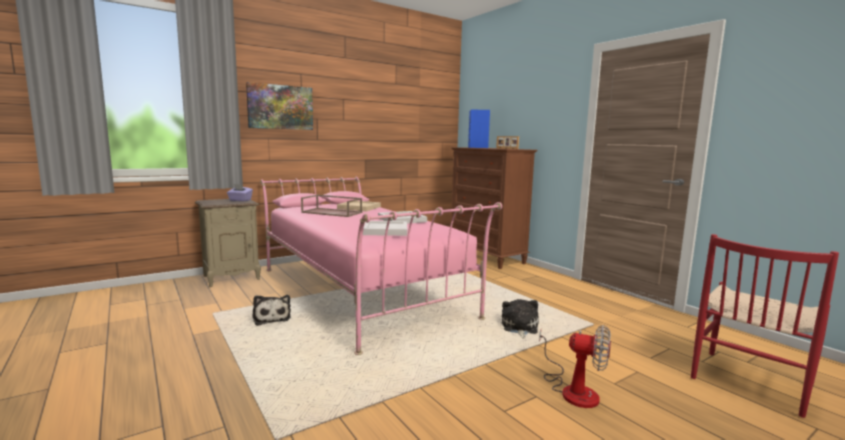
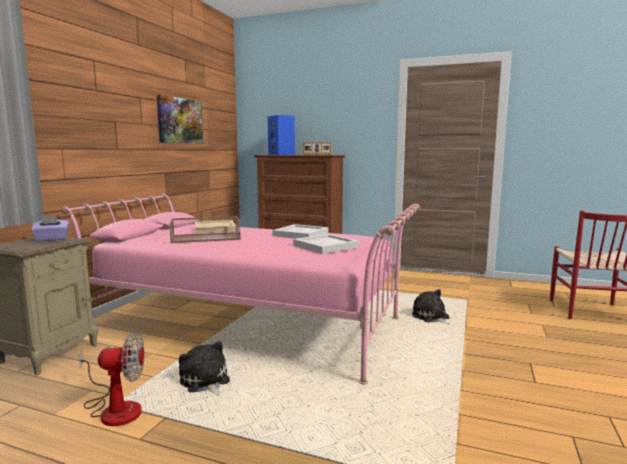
camera: 35 degrees left, 0 degrees up
(271, 318) = (205, 382): plush toy -> plush toy turned 150 degrees counterclockwise
(280, 107) = (74, 104): picture -> picture (180, 121)
(572, 389) = (537, 350): fan -> fan (115, 408)

